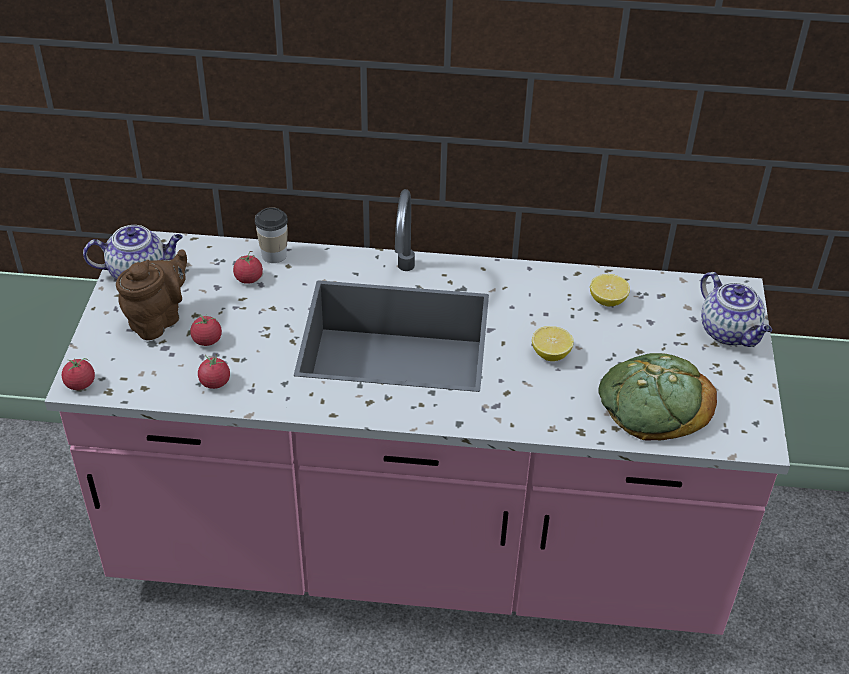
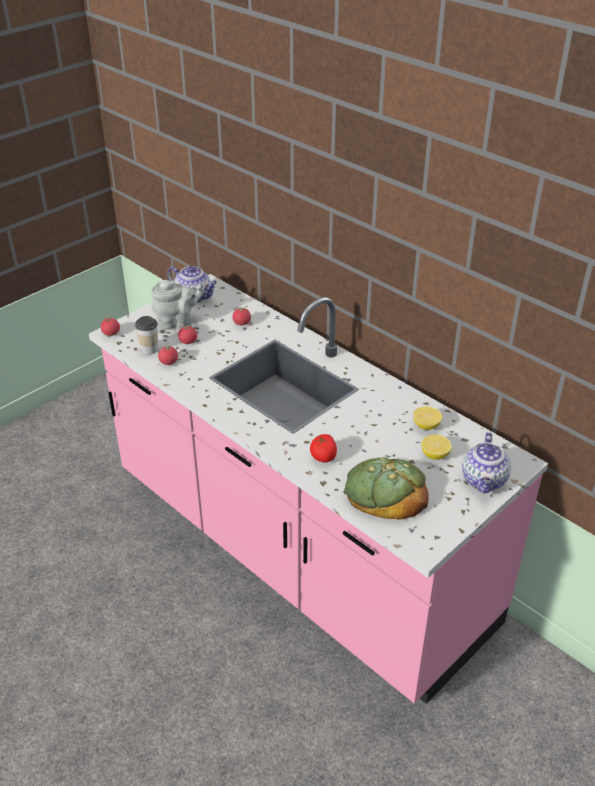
camera: 40 degrees right, 5 degrees down
(158, 320) = (177, 322): brown teapot -> grey teapot
(274, 255) = (267, 318): cup -> cup (149, 349)
(546, 400) = (323, 457): none -> tomato
(550, 354) = (356, 436): lemon -> lemon (434, 455)

